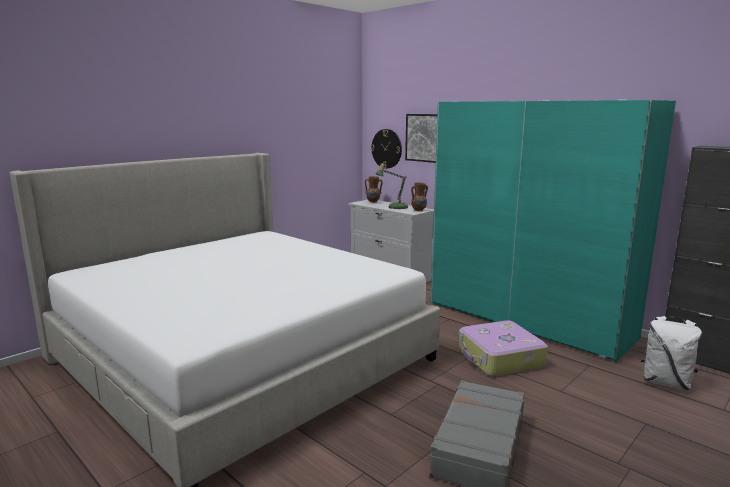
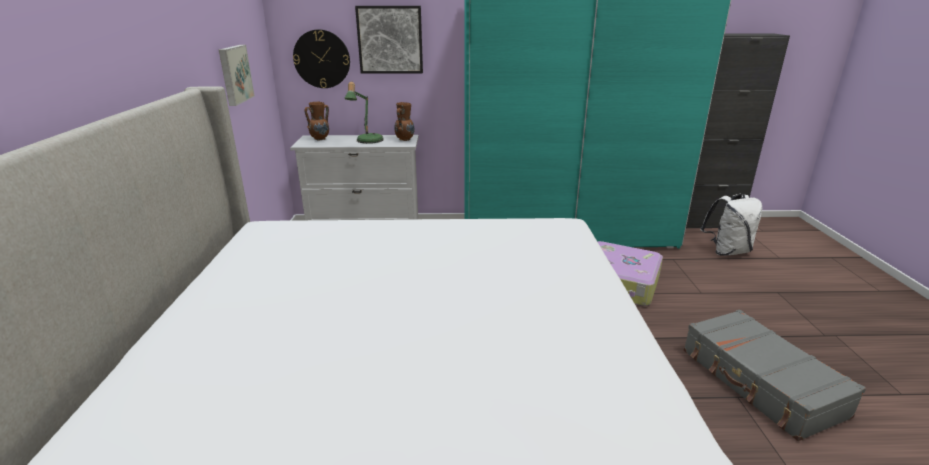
camera: 45 degrees left, 10 degrees up
(312, 151) = (234, 74): none -> picture

